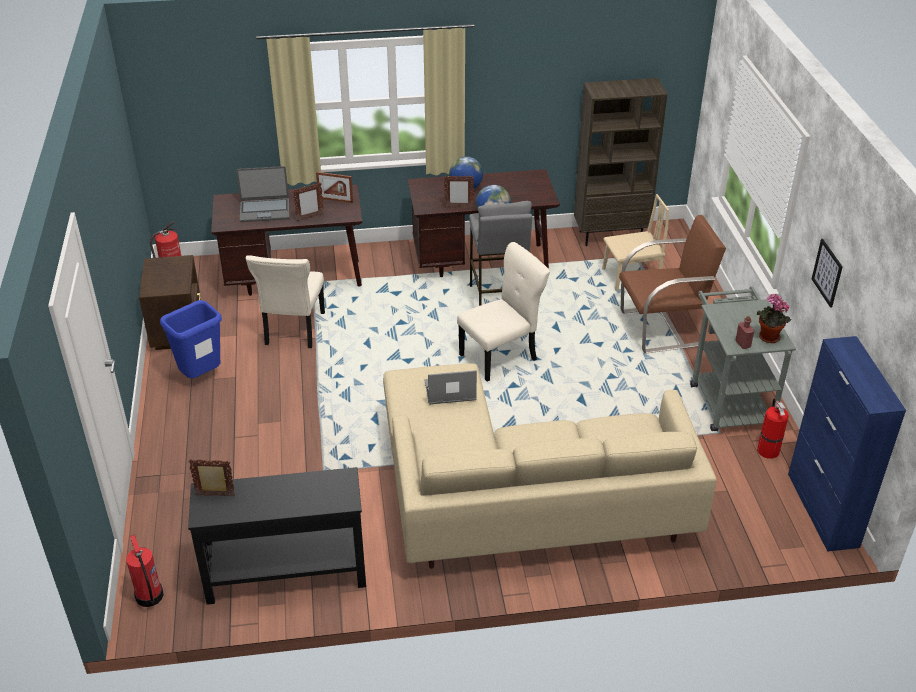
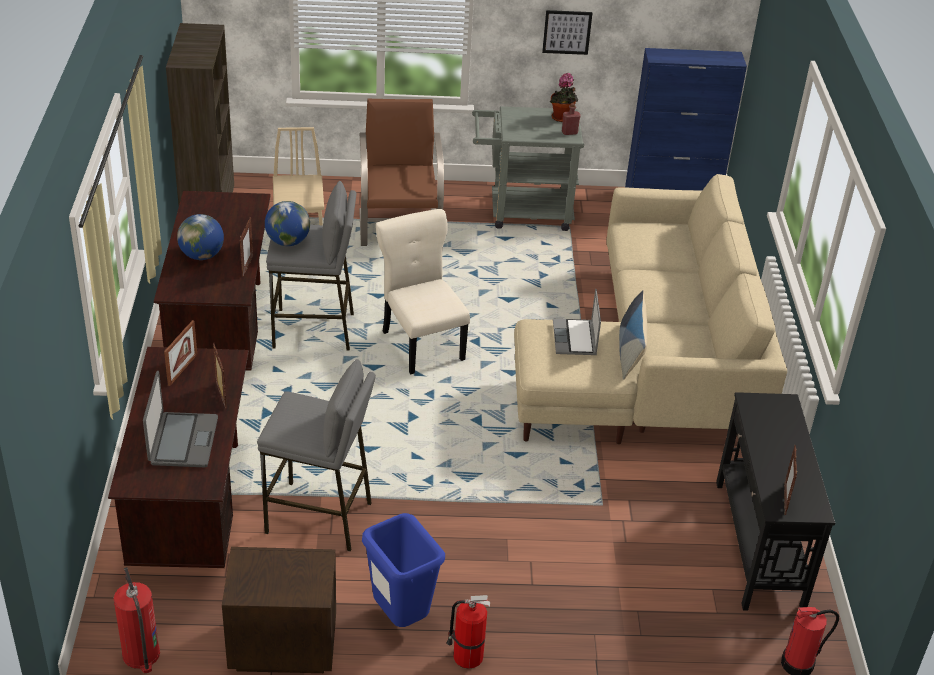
camera: 85 degrees left, 0 degrees up
(293, 330) = (319, 518): beige chair -> grey stool
(442, 426) = (630, 351): none -> pillow
(767, 450) = (595, 207): fire extinguisher -> fire extinguisher (466, 656)

